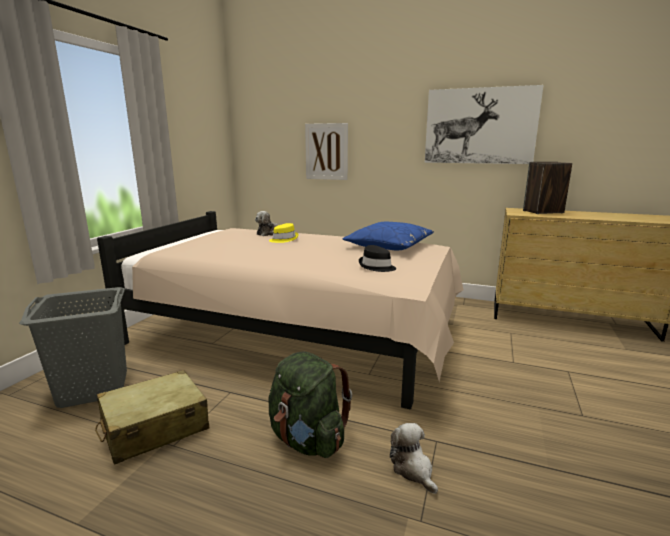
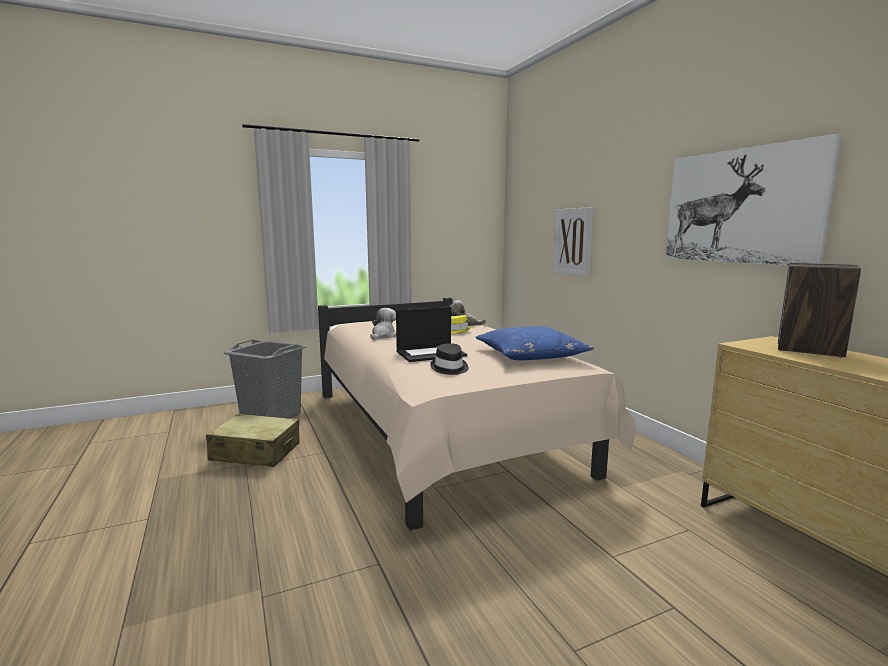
camera: 45 degrees right, 5 degrees down
(307, 439) = (306, 505): green backpack -> none
(328, 260) = (431, 353): none -> laptop
(413, 469) = (323, 567): plush toy -> plush toy (383, 336)

